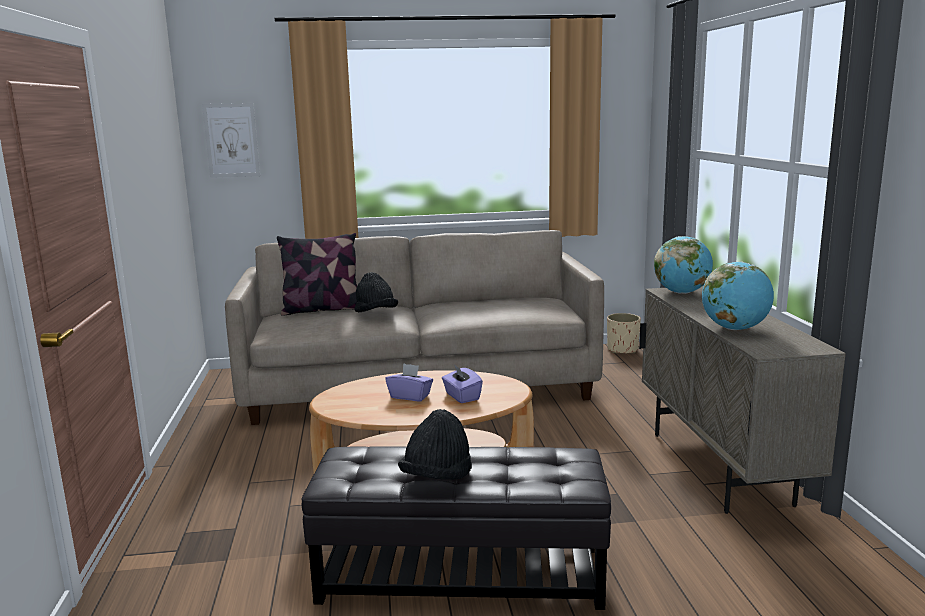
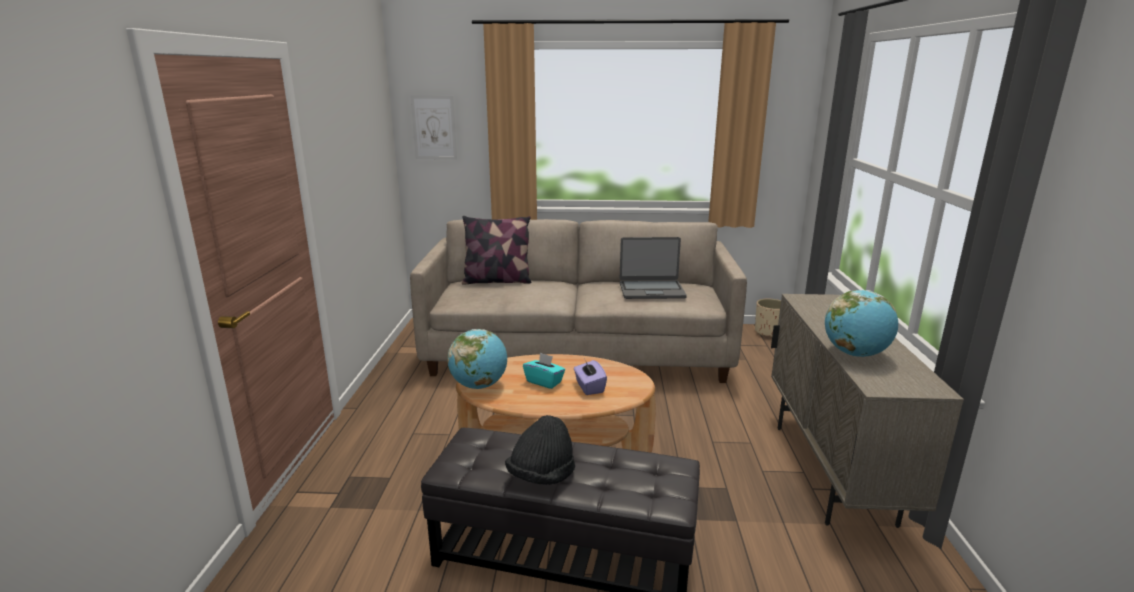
camera: 10 degrees right, 5 degrees up
(375, 314) = (539, 290): black hat -> none
(410, 396) = (544, 382): purple tissue box -> turquoise tissue box
(500, 305) = (651, 290): none -> laptop
(681, 292) = (815, 302): globe -> globe (479, 385)

